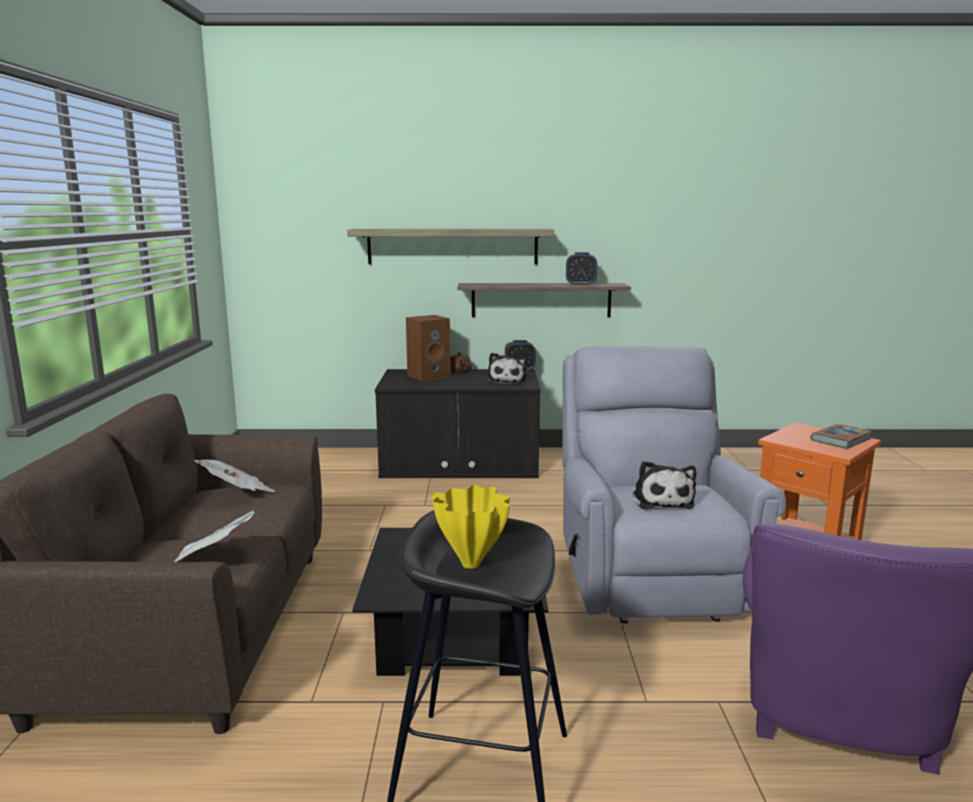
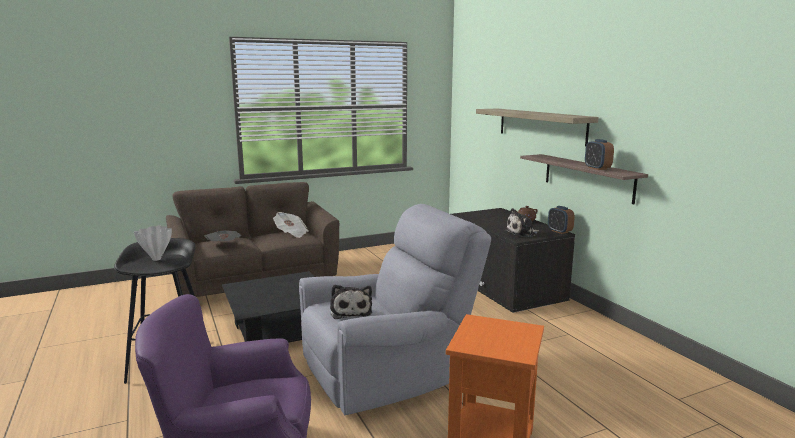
camera: 65 degrees right, 0 degrees up
(429, 376) = (500, 217): brown speaker -> none
(472, 565) = (156, 259): yellow vase -> white vase
(662, 500) = (350, 311): plush toy -> plush toy turned 75 degrees counterclockwise
(840, 440) = (505, 345): book -> none

